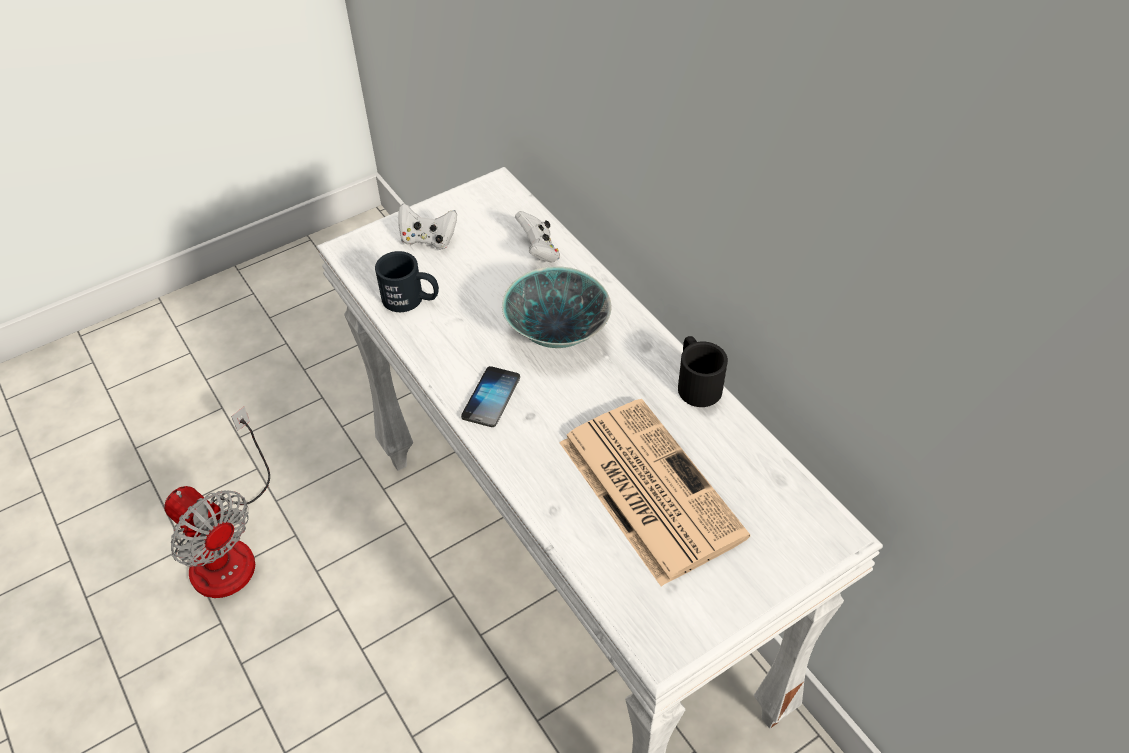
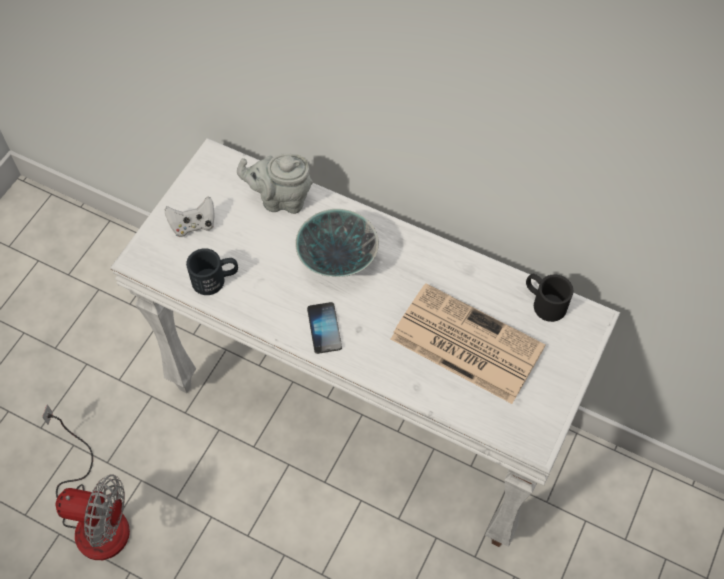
camera: 30 degrees left, 10 degrees up
(539, 251) = (281, 199): white game controller -> grey teapot
(696, 382) = (450, 253): black mug -> black mug (544, 302)

